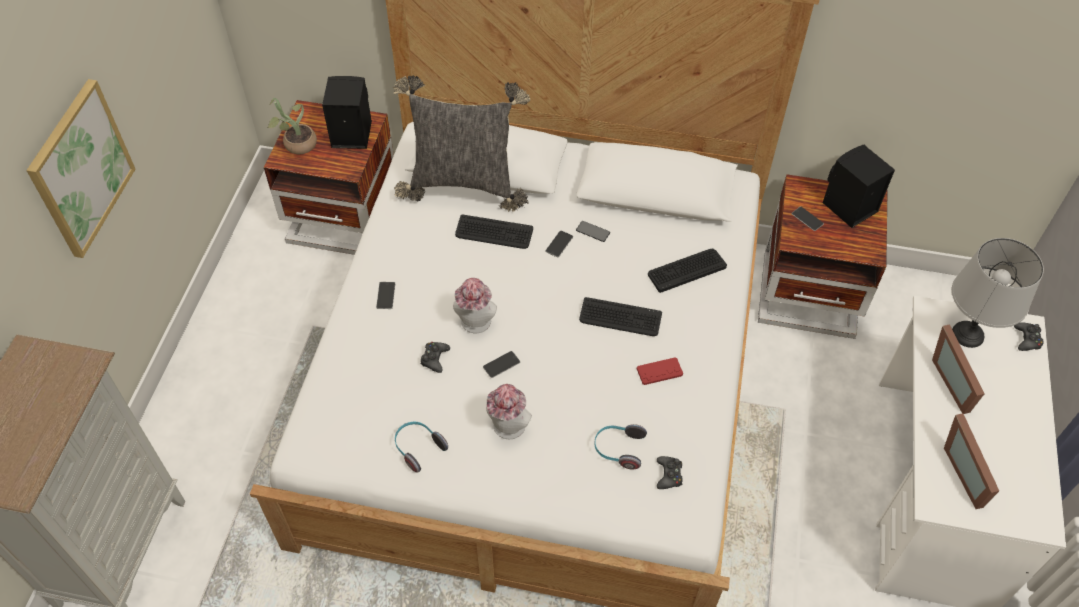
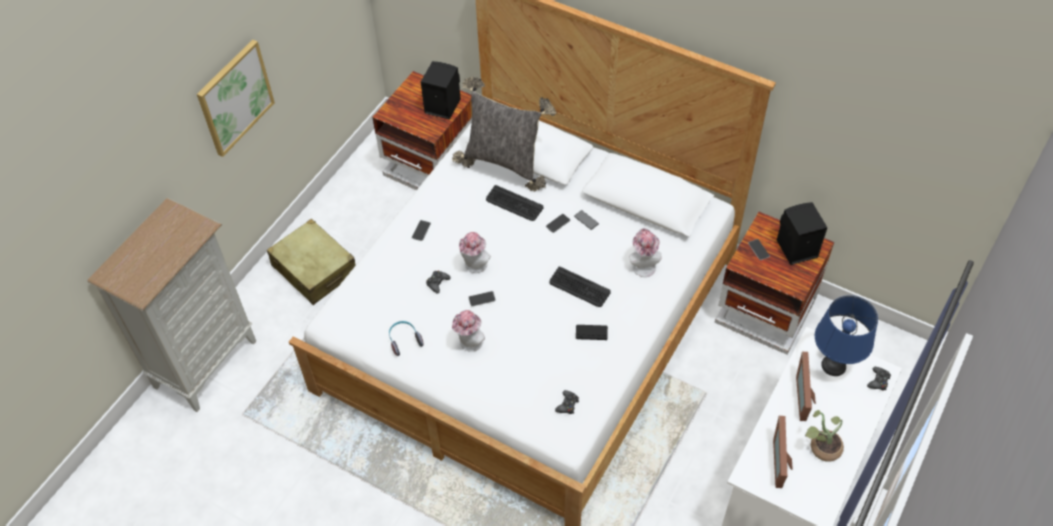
camera: 20 degrees right, 0 degrees up
(235, 384) = (314, 269): none -> beige suitcase
(296, 144) = (401, 105): potted plant -> potted plant (821, 447)
(618, 449) = (539, 378): headphones -> none
(659, 371) = (591, 333): red game controller -> black game controller
(686, 270) = (643, 265): keyboard -> hat
(967, 334) = (833, 365): grey table lamp -> blue table lamp

